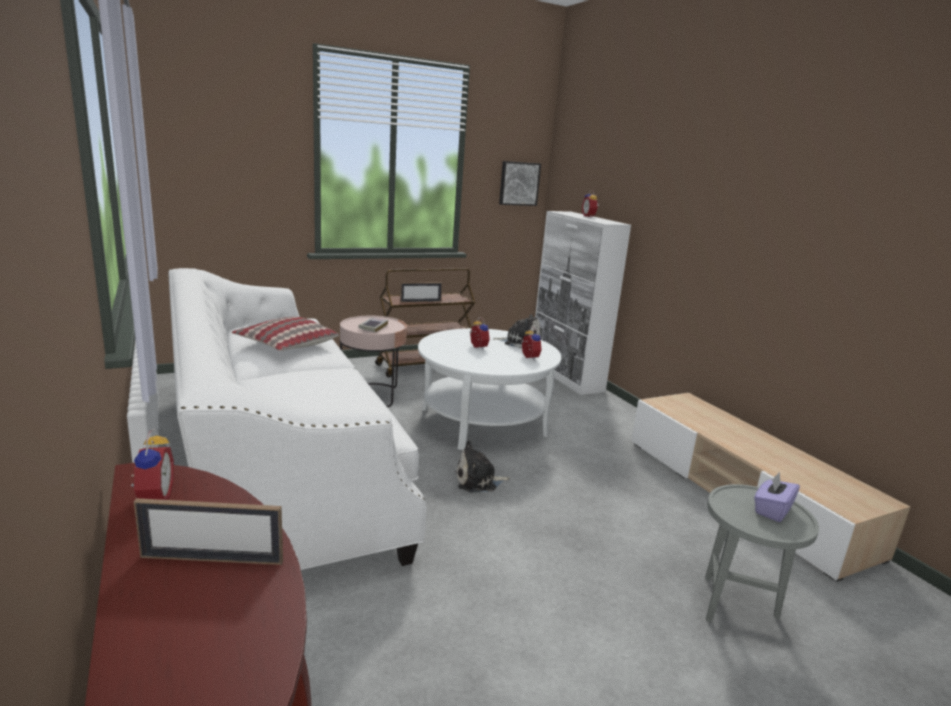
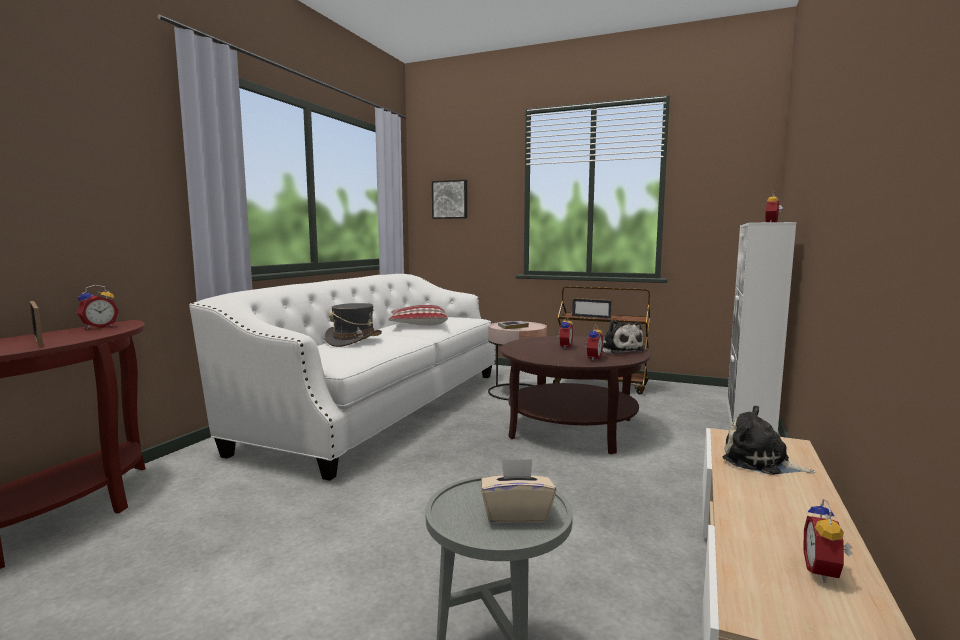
camera: 50 degrees right, 10 degrees down
(304, 393) = (354, 341): none -> grey hat
(478, 481) = (477, 459): plush toy -> plush toy (760, 462)
(483, 422) = (571, 428): white coffee table -> brown coffee table
(518, 183) = (736, 204): picture -> picture (450, 199)
(772, 510) = (516, 514): purple tissue box -> beige tissue box
(825, 475) = (824, 572): none -> alarm clock

